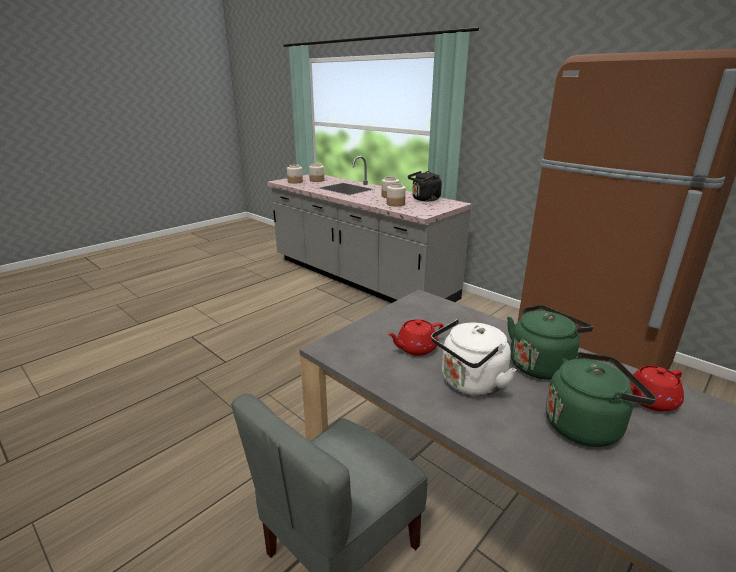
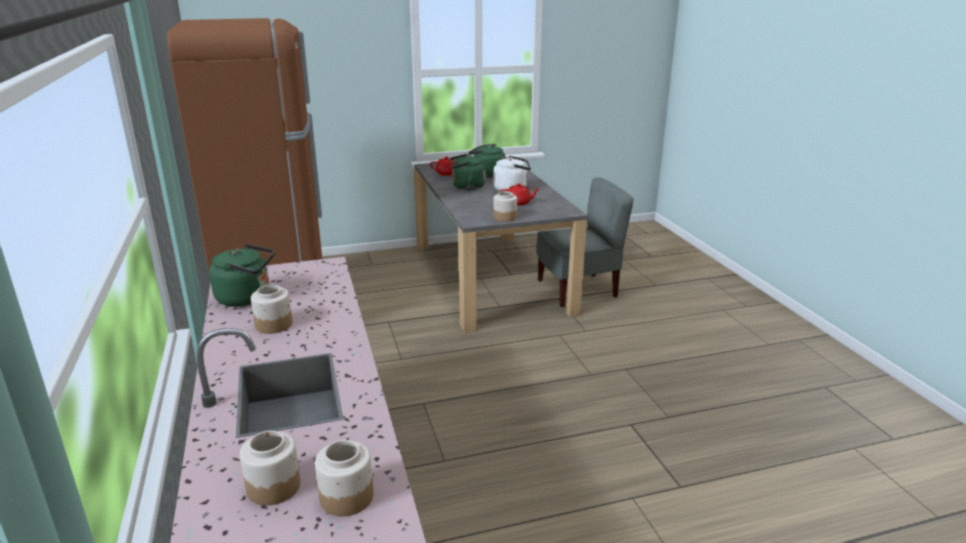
camera: 150 degrees left, 0 degrees up
(395, 204) = (314, 297): jar -> jar (505, 217)
(424, 199) = (247, 298): black kettle -> green kettle

